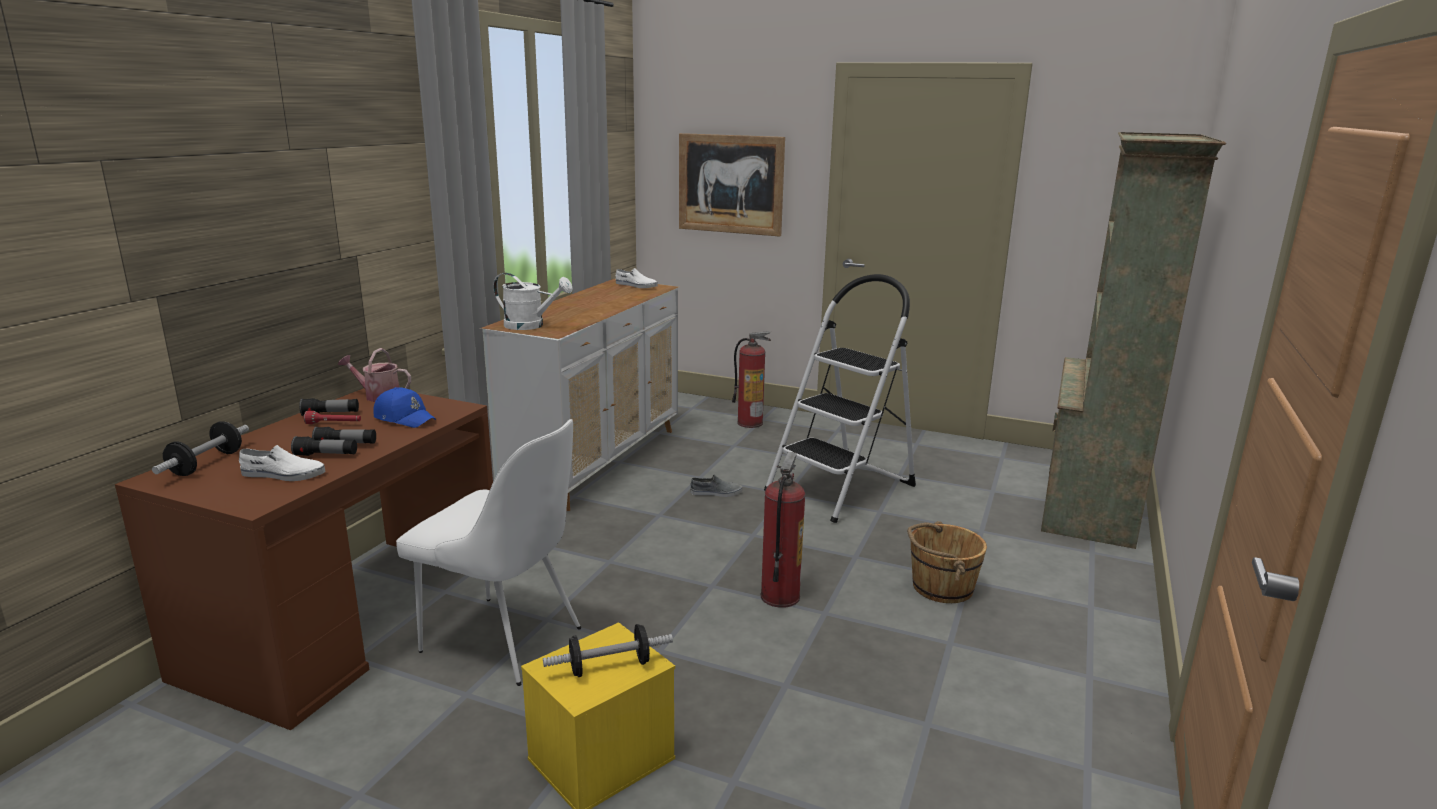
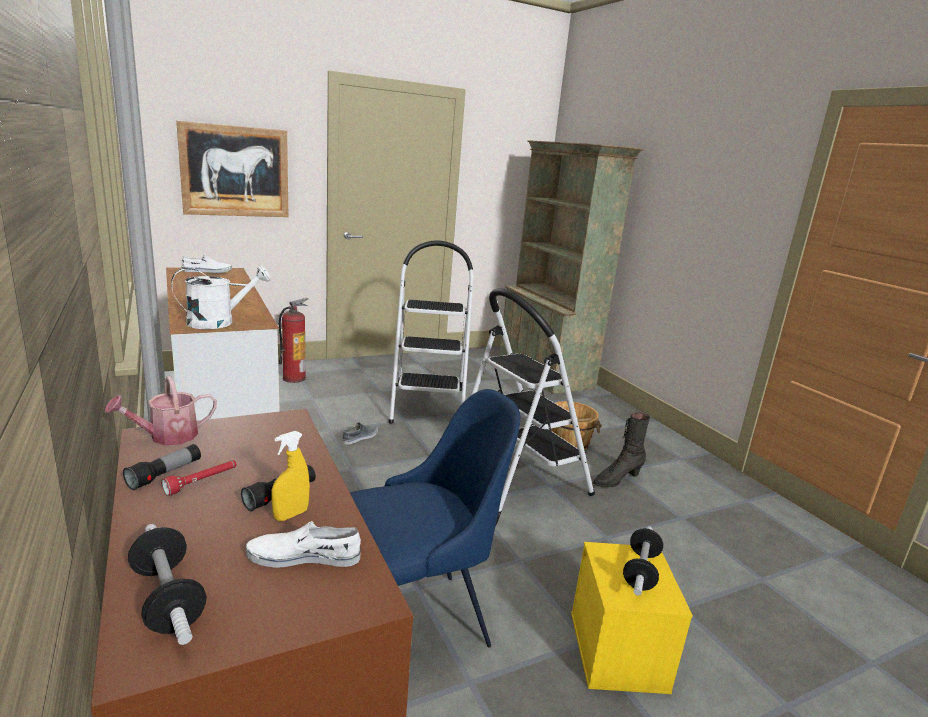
camera: 50 degrees left, 0 degrees up
(282, 474) = (304, 556): white shoe -> white shoe turned 135 degrees counterclockwise
(326, 455) = (291, 515): flashlight -> yellow spray bottle
(405, 418) = (264, 447): blue cap -> none
(504, 639) = (417, 623): white chair -> blue chair
(779, 596) = (514, 487): fire extinguisher -> step ladder
(923, 648) = (616, 480): none -> black boot

